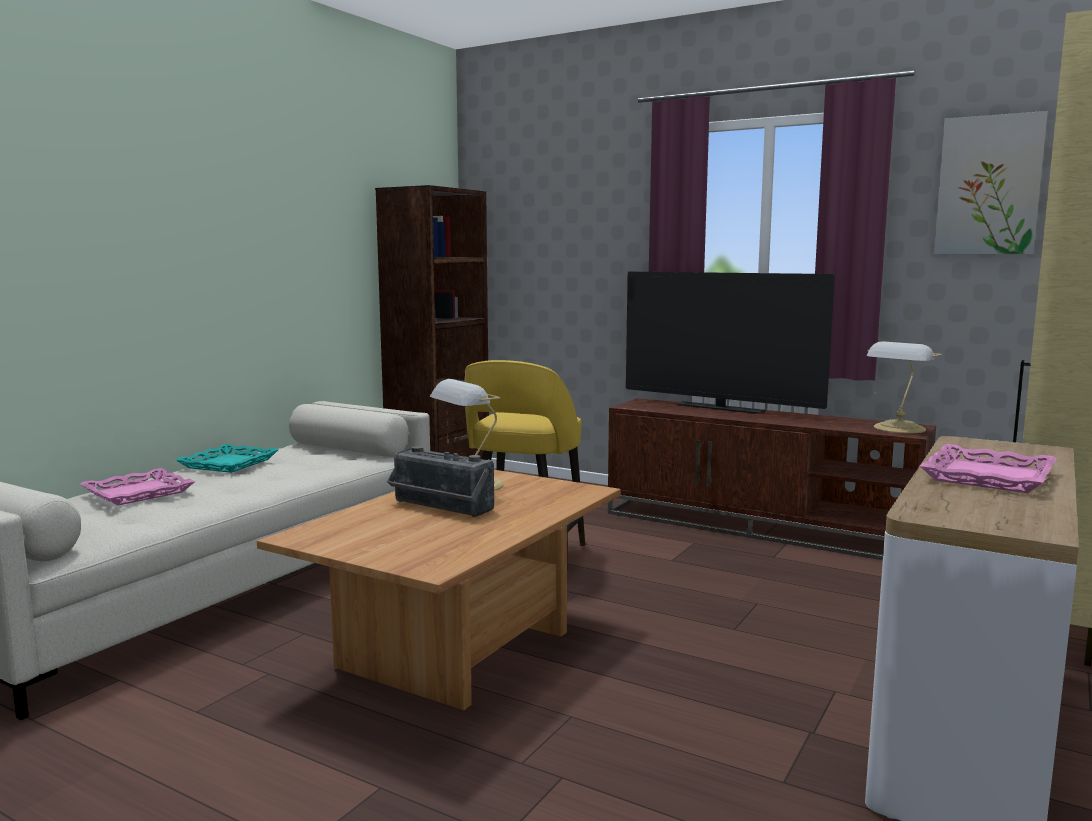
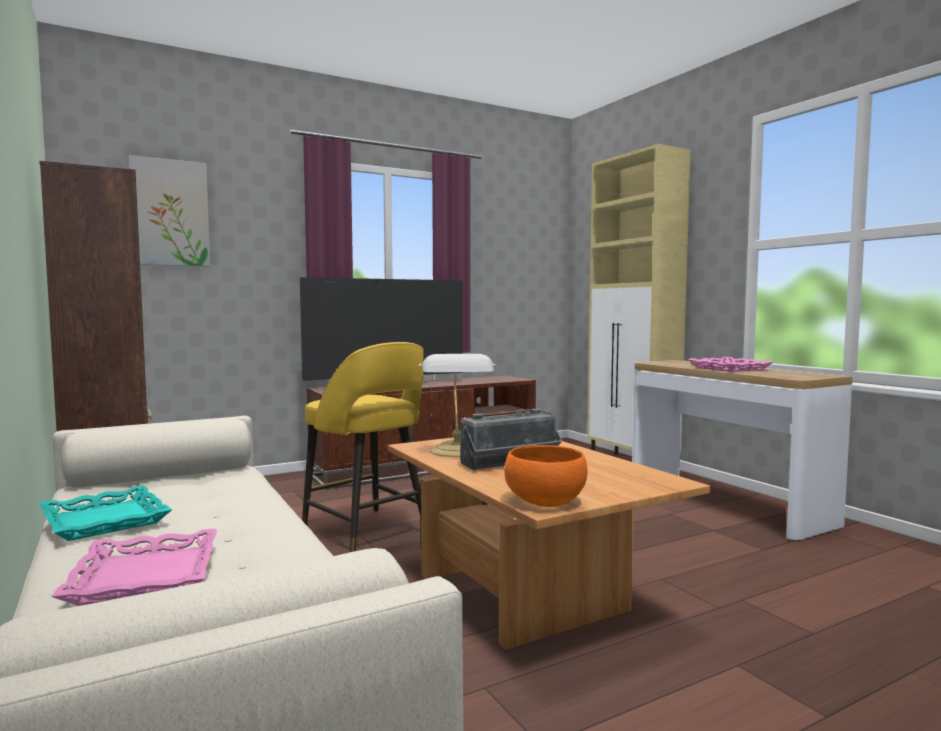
camera: 60 degrees left, 5 degrees down
(314, 535) = (544, 501): none -> orange bowl
(898, 429) = (506, 378): table lamp -> none
(988, 186) = (511, 231): picture -> picture (170, 213)

